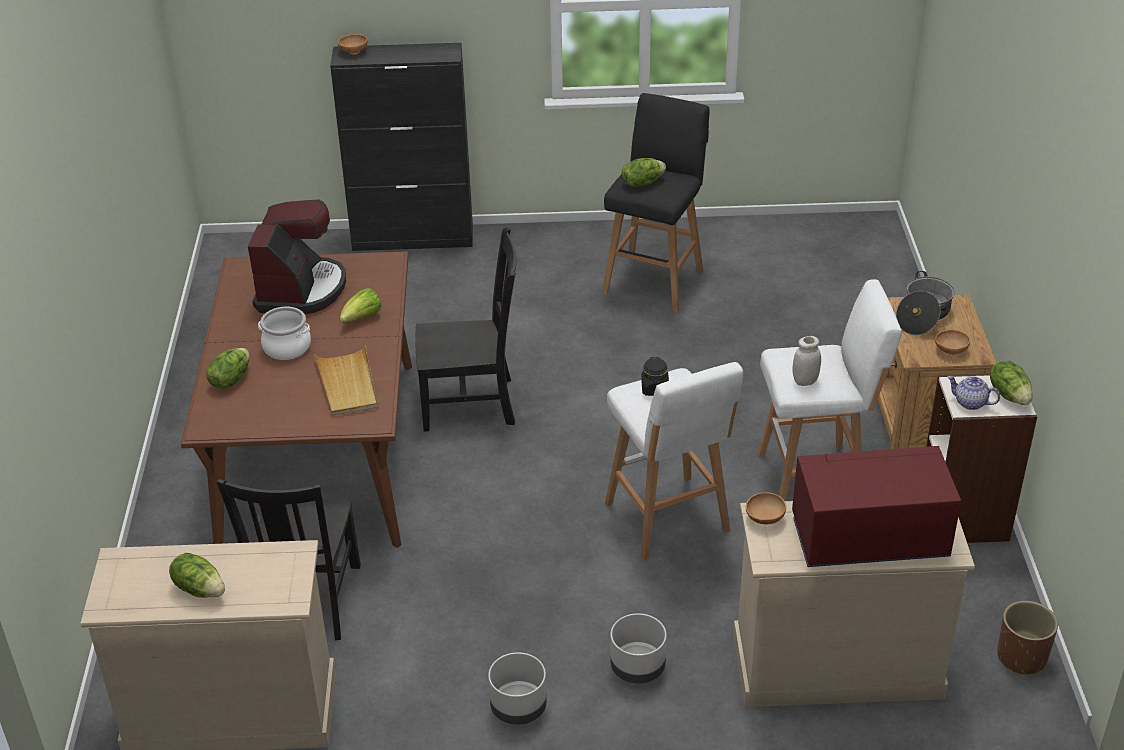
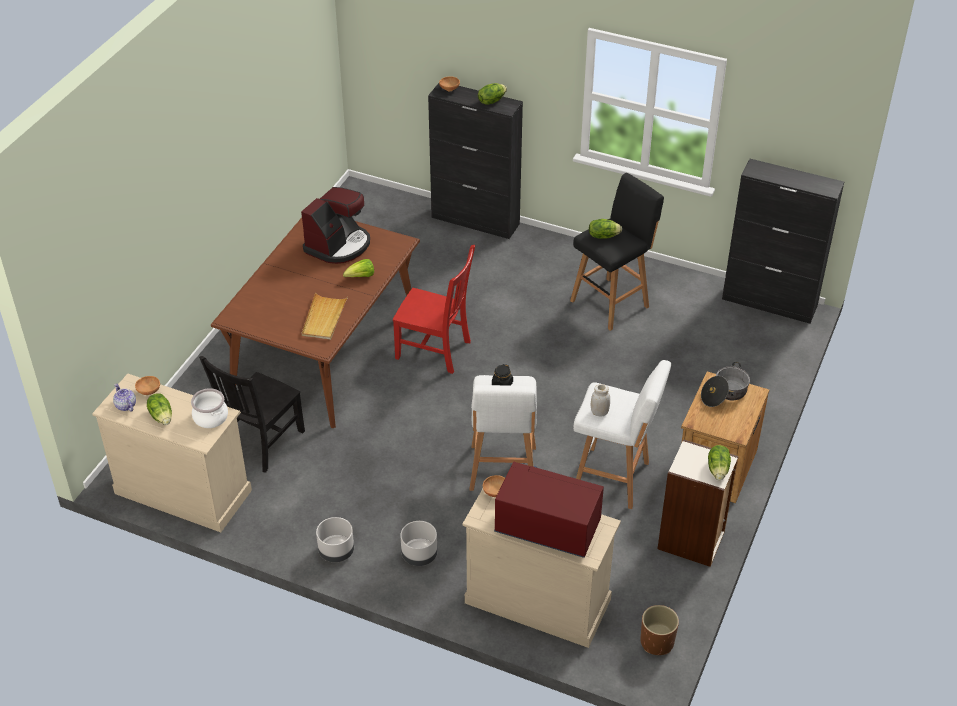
camera: 25 degrees right, 5 degrees up
(230, 379) = (261, 292): lettuce -> lettuce (491, 101)
(287, 348) = (305, 282): cooking pot -> cooking pot (210, 417)
(472, 404) = (435, 350): black chair -> red chair
(838, 225) = (770, 303): none -> black cabinet
(950, 350) = (722, 424): brown bowl -> brown bowl (149, 391)
(970, 403) = (687, 465): teapot -> teapot (125, 405)

